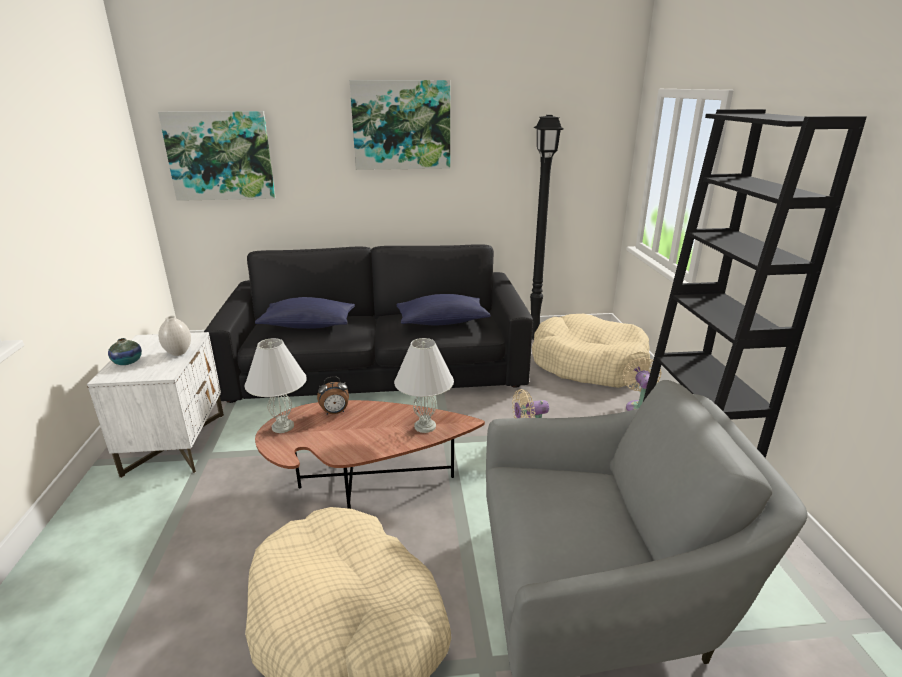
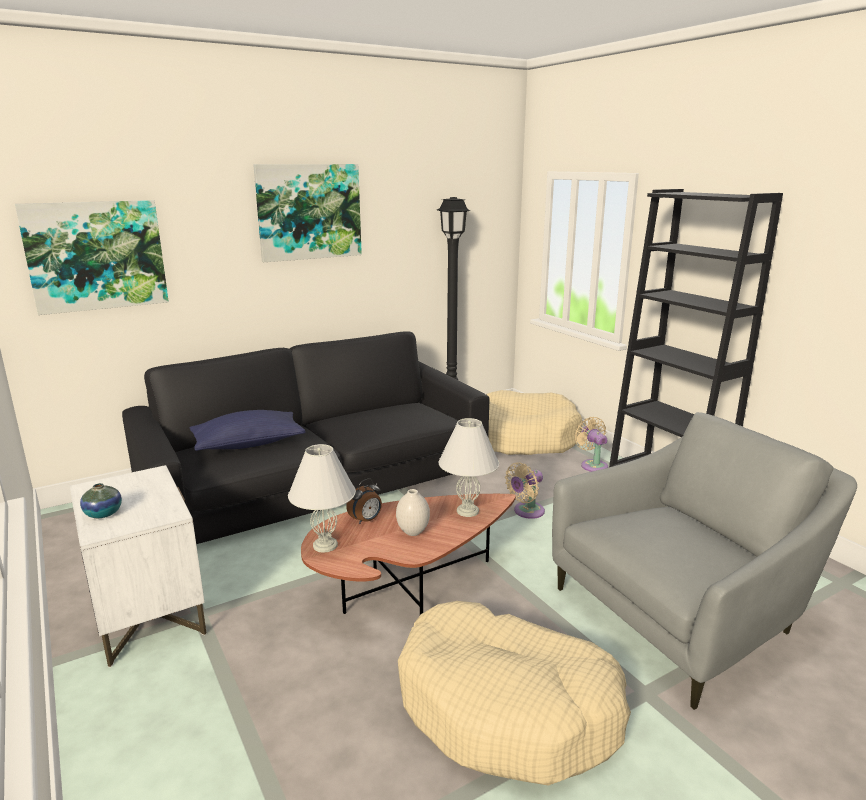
camera: 25 degrees left, 5 degrees down
(178, 353) = (159, 492): white vase -> white vase (413, 532)
(442, 322) = (392, 416): blue pillow -> none

